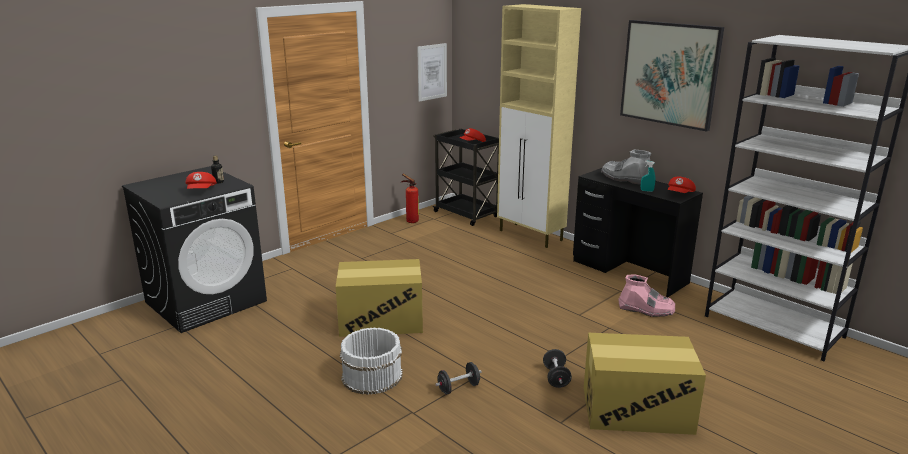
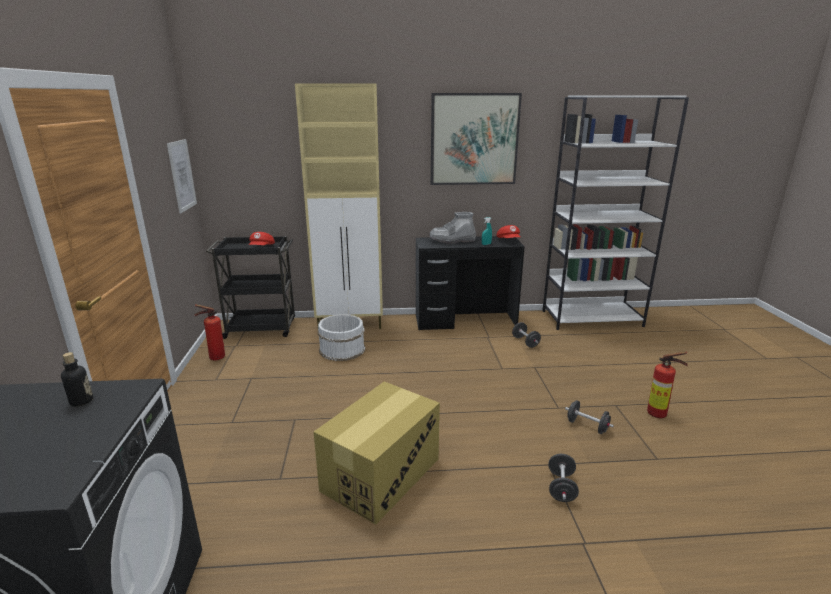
camera: 50 degrees left, 0 degrees up
(202, 191) = (86, 430): red cap -> none
(371, 375) = (486, 539): white bucket -> white bucket (341, 349)
(637, 410) = (659, 415): cardboard box -> fire extinguisher
(646, 309) = (525, 342): pink boot -> black dumbbell

